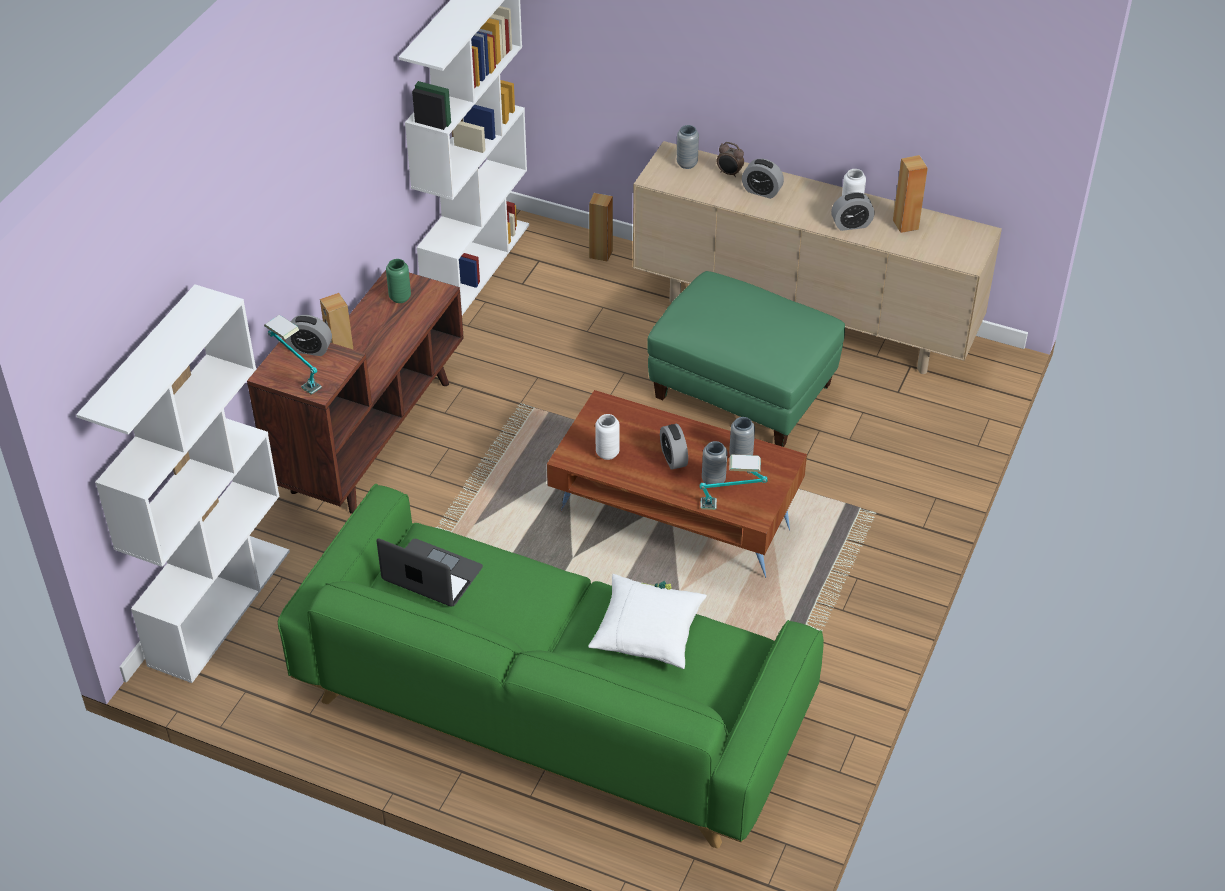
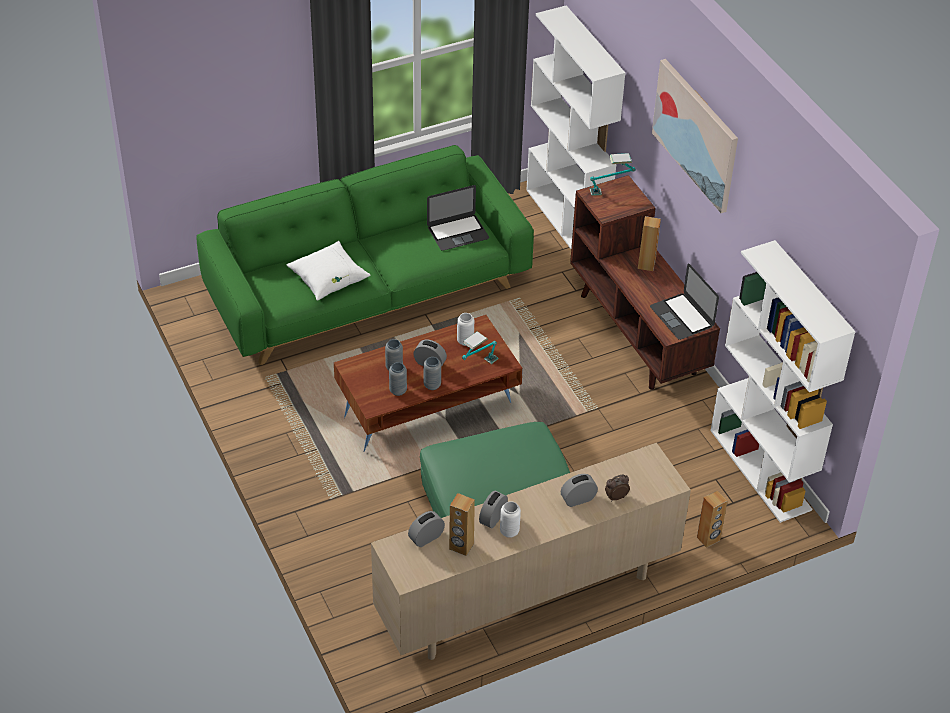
camera: 130 degrees right, 0 degrees up
(290, 151) = (696, 134): none -> picture
(310, 349) = (629, 206): alarm clock -> alarm clock (426, 538)
(400, 298) = (682, 316): green vase -> laptop
(687, 164) = (650, 483): grey vase -> grey vase (432, 385)
(731, 505) = (368, 362): table lamp -> table lamp (479, 367)

